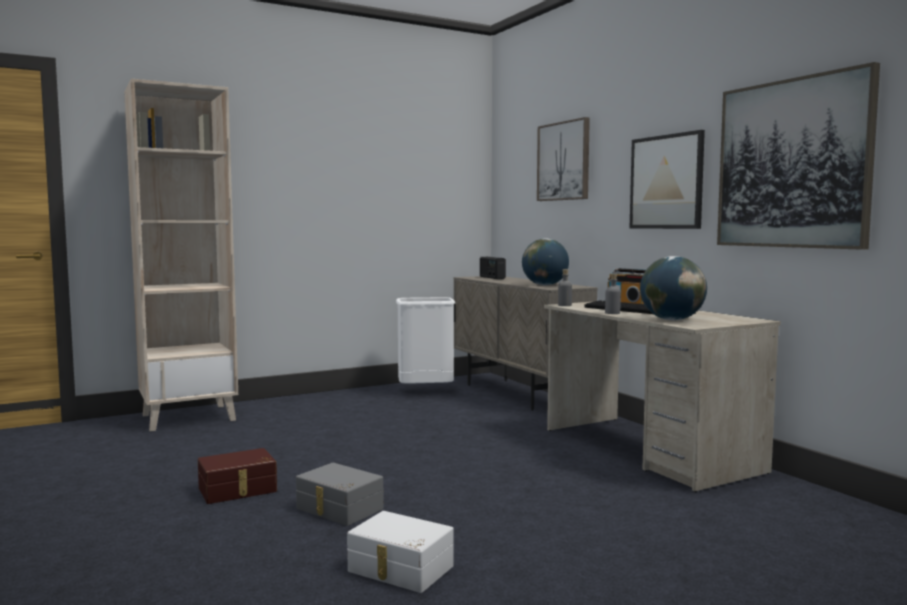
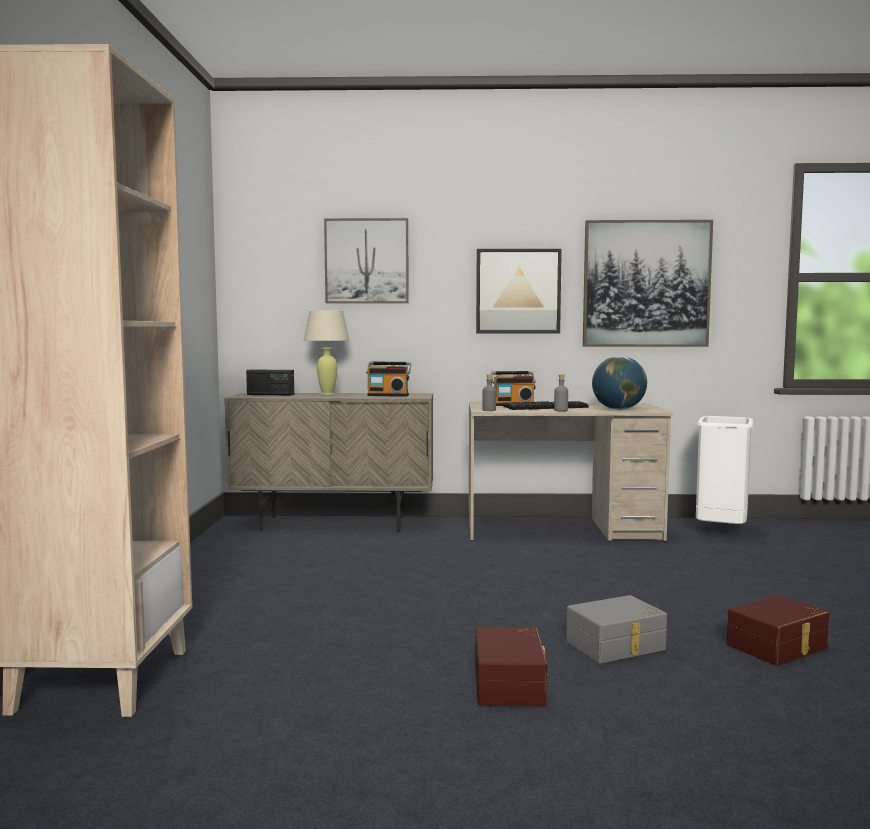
camera: 60 degrees left, 0 degrees up
(399, 569) = (778, 647): white storage box -> brown storage box
(425, 392) = (254, 549): white trash can -> white trash can (720, 532)
(523, 280) = (327, 394): none -> beige table lamp
(545, 285) = (388, 395): globe -> radio

